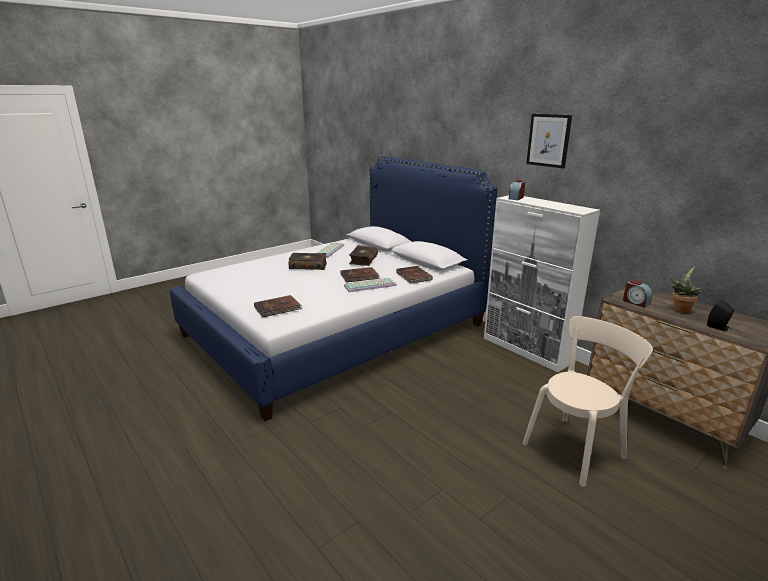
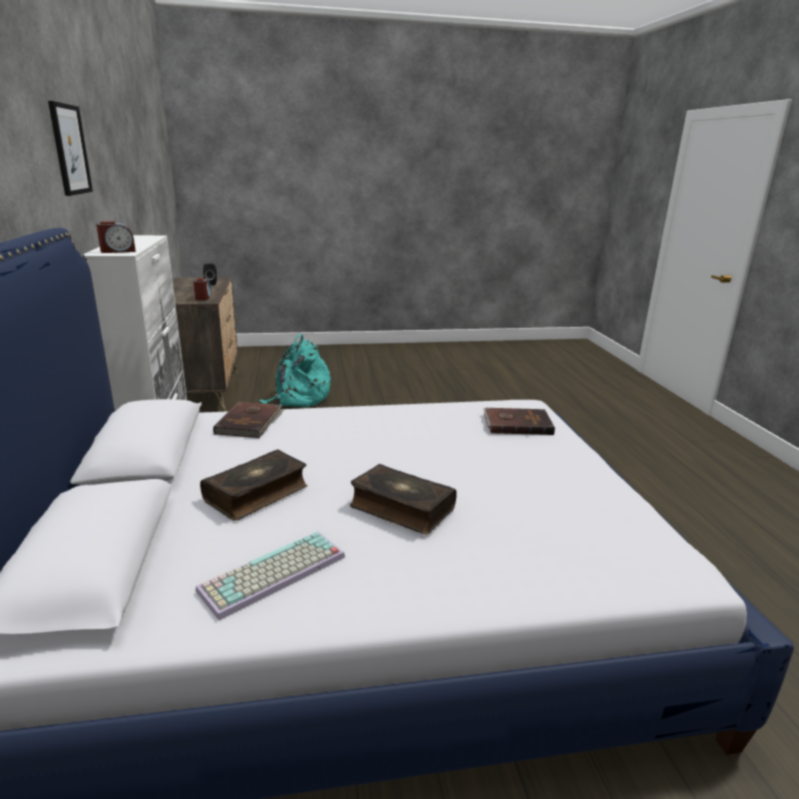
camera: 150 degrees left, 0 degrees up
(360, 276) = (333, 447): brown book -> none
(370, 285) = (342, 425): keyboard -> none
(576, 448) = (299, 398): beige chair -> turquoise backpack
(680, 309) = (192, 291): potted plant -> none

